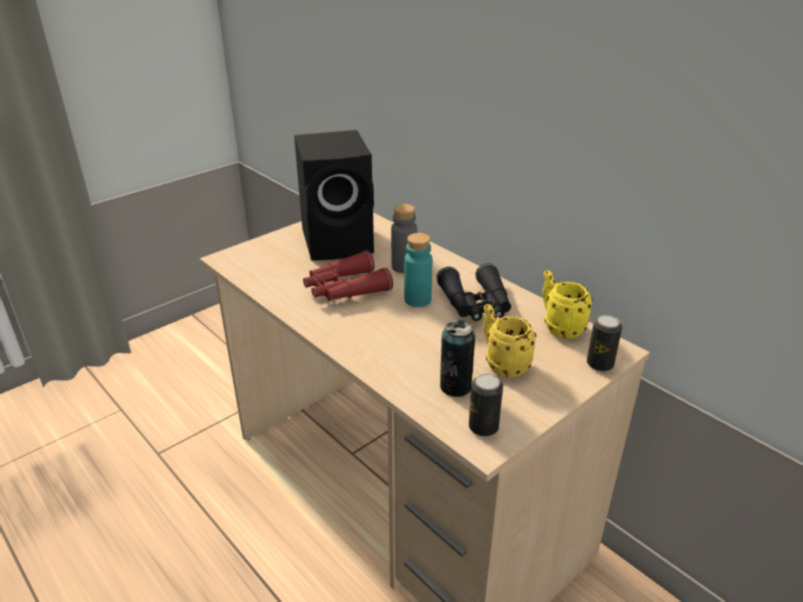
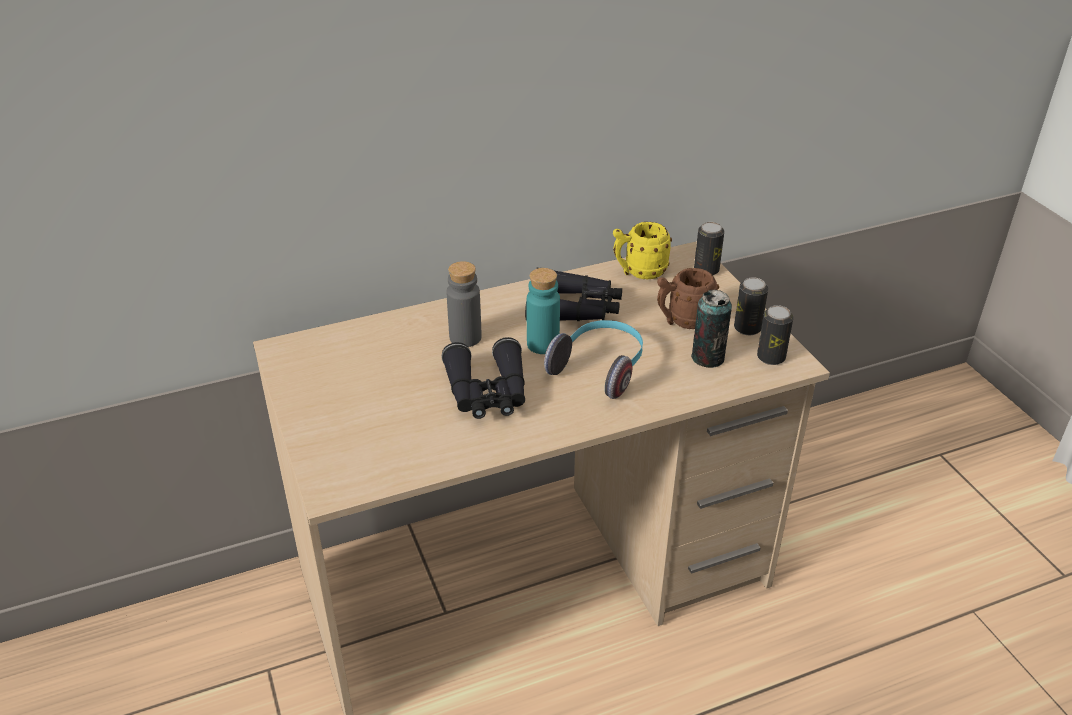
camera: 70 degrees left, 5 degrees up
(340, 241) = (364, 374): black speaker -> none
(345, 289) = (487, 393): red binoculars -> black binoculars
(403, 331) = (600, 368): none -> headphones
(502, 363) = (683, 321): yellow mug -> brown mug
(521, 405) = (747, 328): none -> can

